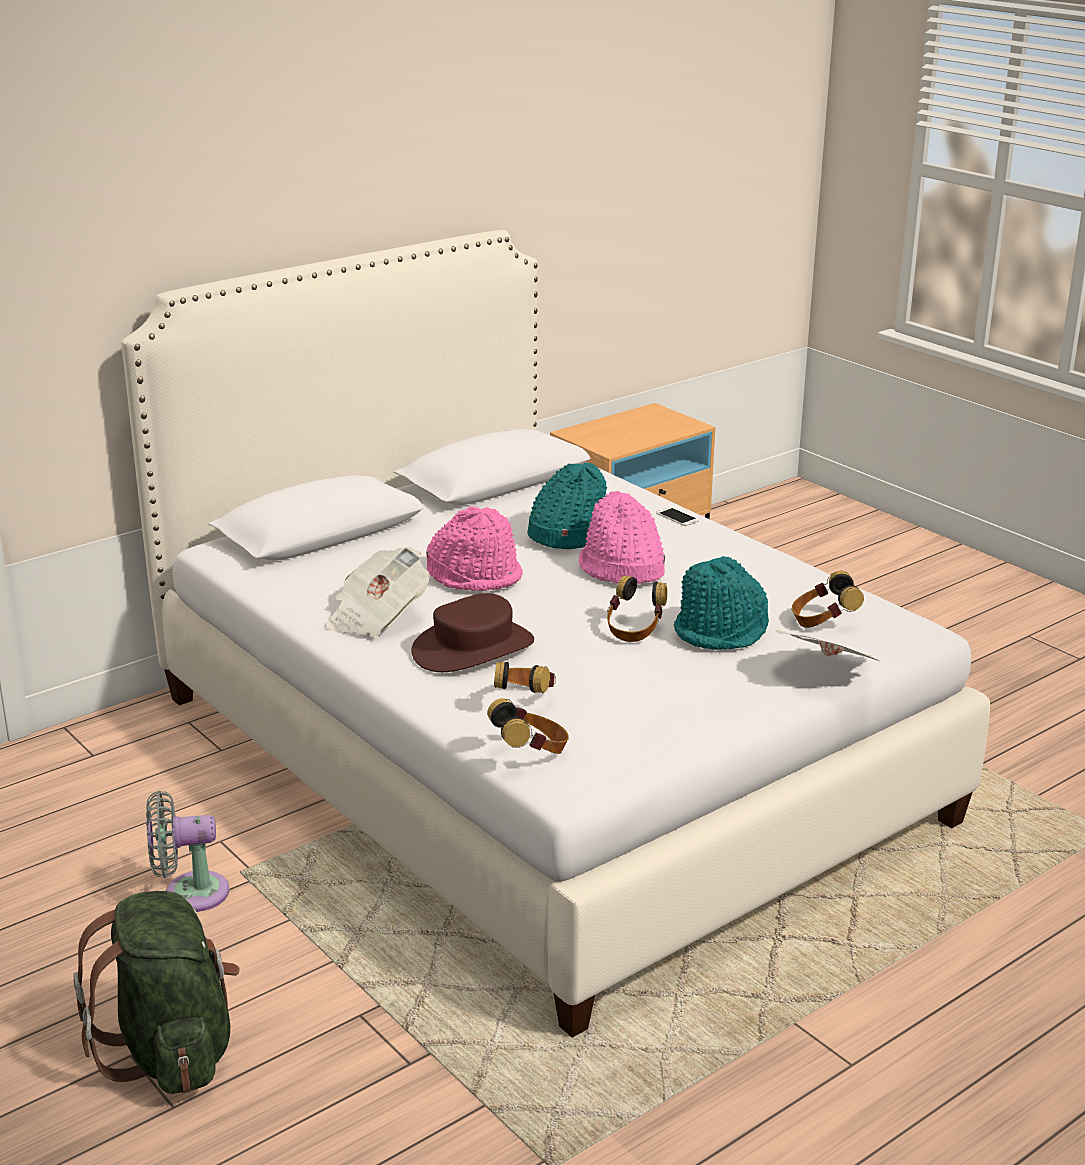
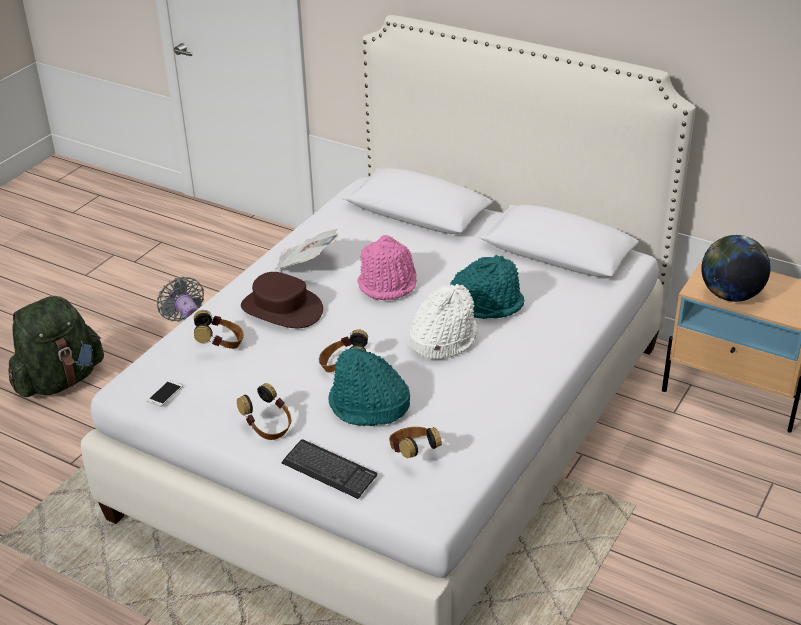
camera: 70 degrees right, 10 degrees up
(531, 752) = (157, 363): headphones -> headphones (268, 427)
(621, 569) = (442, 339): pink hat -> white hat
(633, 440) = (730, 295): none -> globe
(677, 517) = (558, 345): phone -> phone (165, 393)
(829, 672) = (329, 470): newspaper -> keyboard

